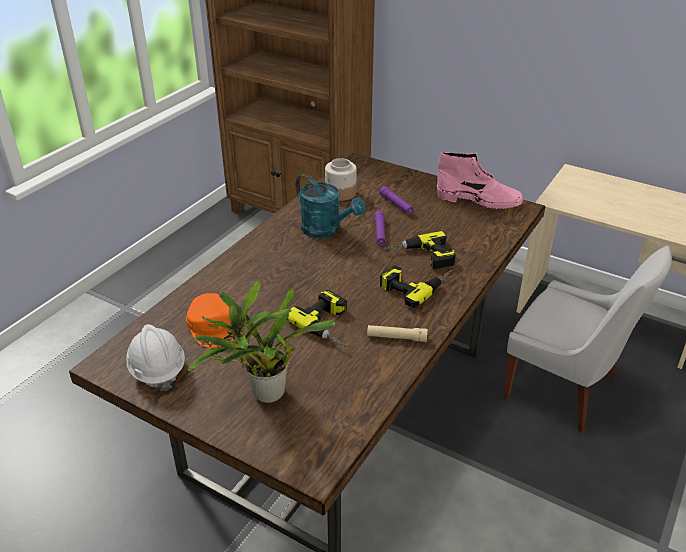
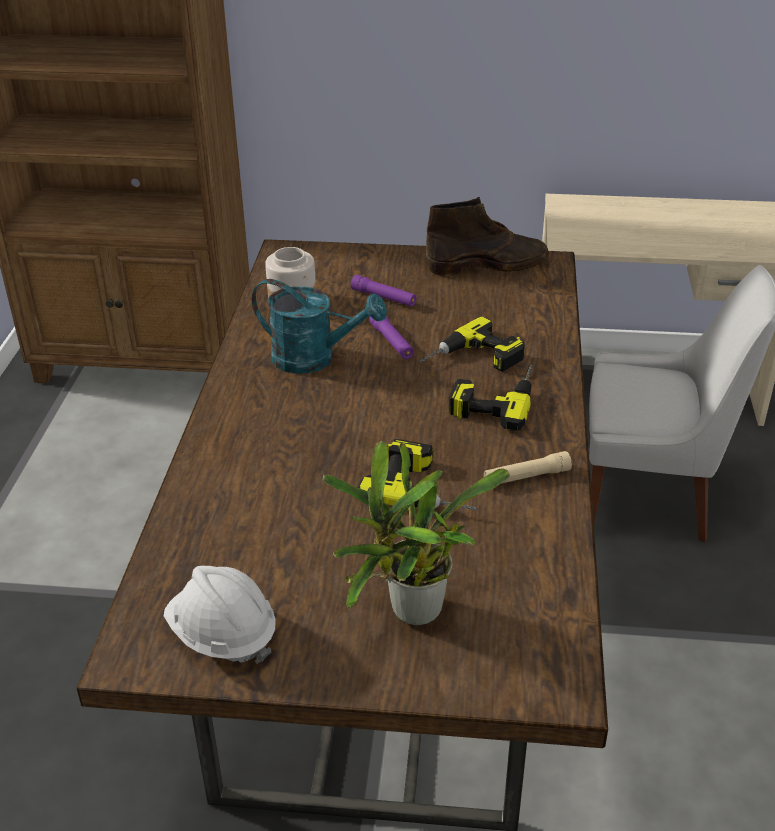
camera: 25 degrees left, 0 degrees up
(214, 325) = (257, 542): orange cap -> none
(479, 200) = (488, 265): pink boot -> brown boot

